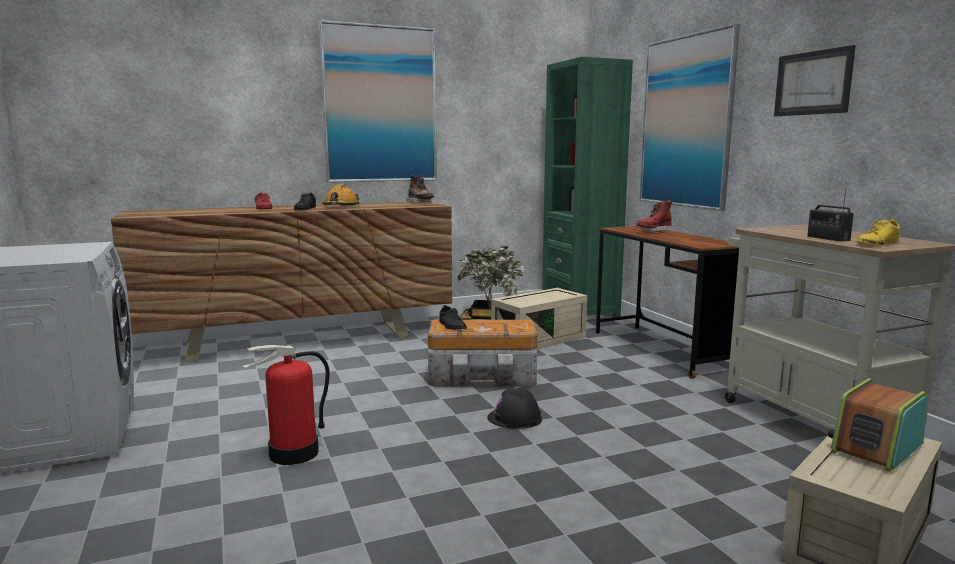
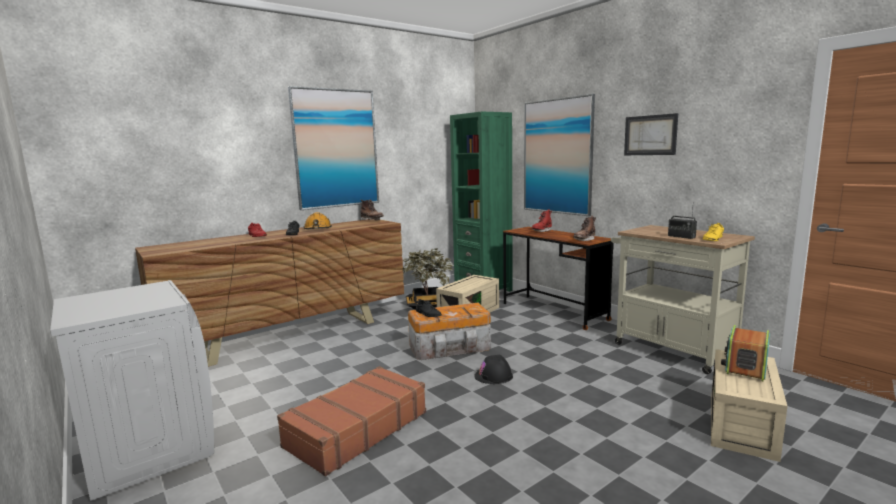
camera: 15 degrees left, 0 degrees up
(294, 454) = (356, 429): fire extinguisher -> brown suitcase
(701, 244) = (584, 240): none -> brown boot

